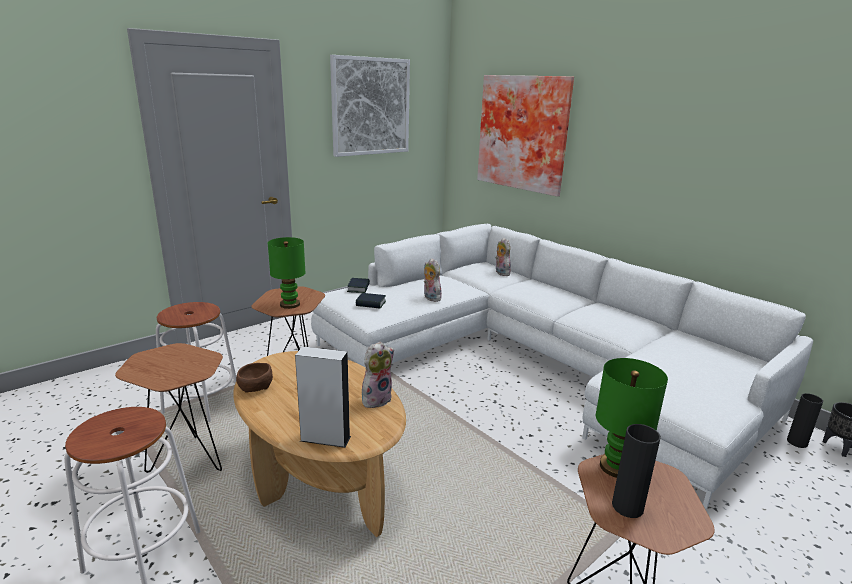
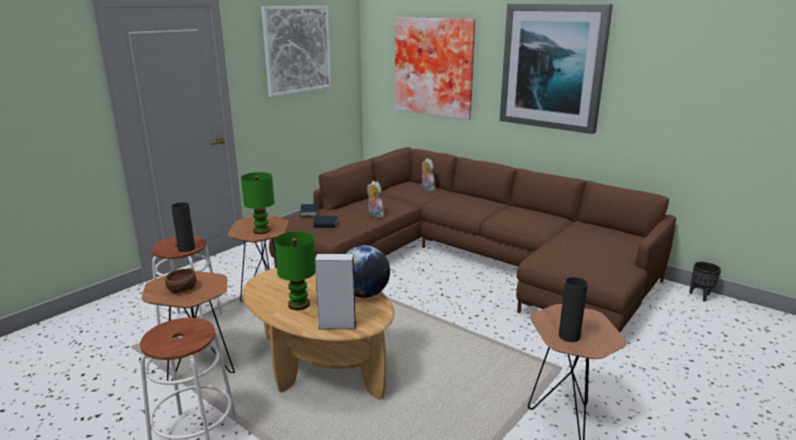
camera: 10 degrees left, 0 degrees up
(254, 387) = (262, 297): brown bowl -> brown bowl (181, 289)
(376, 399) = (364, 294): plush toy -> globe
(533, 362) = (464, 261): white sofa -> brown sofa
(616, 467) = (556, 314): green table lamp -> green table lamp (298, 305)
(664, 137) = (553, 67): none -> picture
(797, 442) = (671, 296): black vase -> black vase (186, 248)

